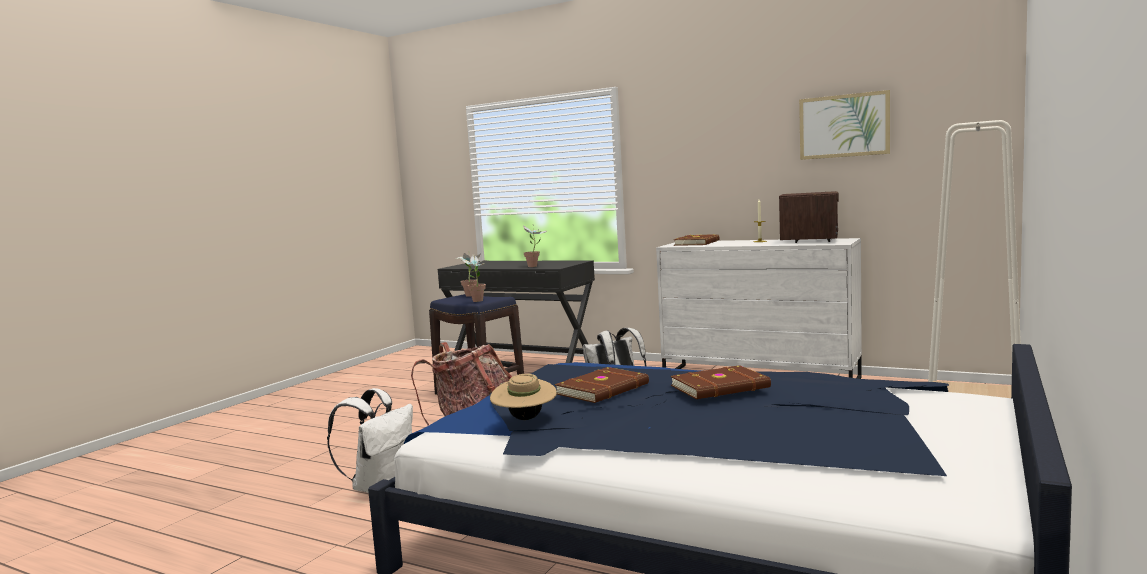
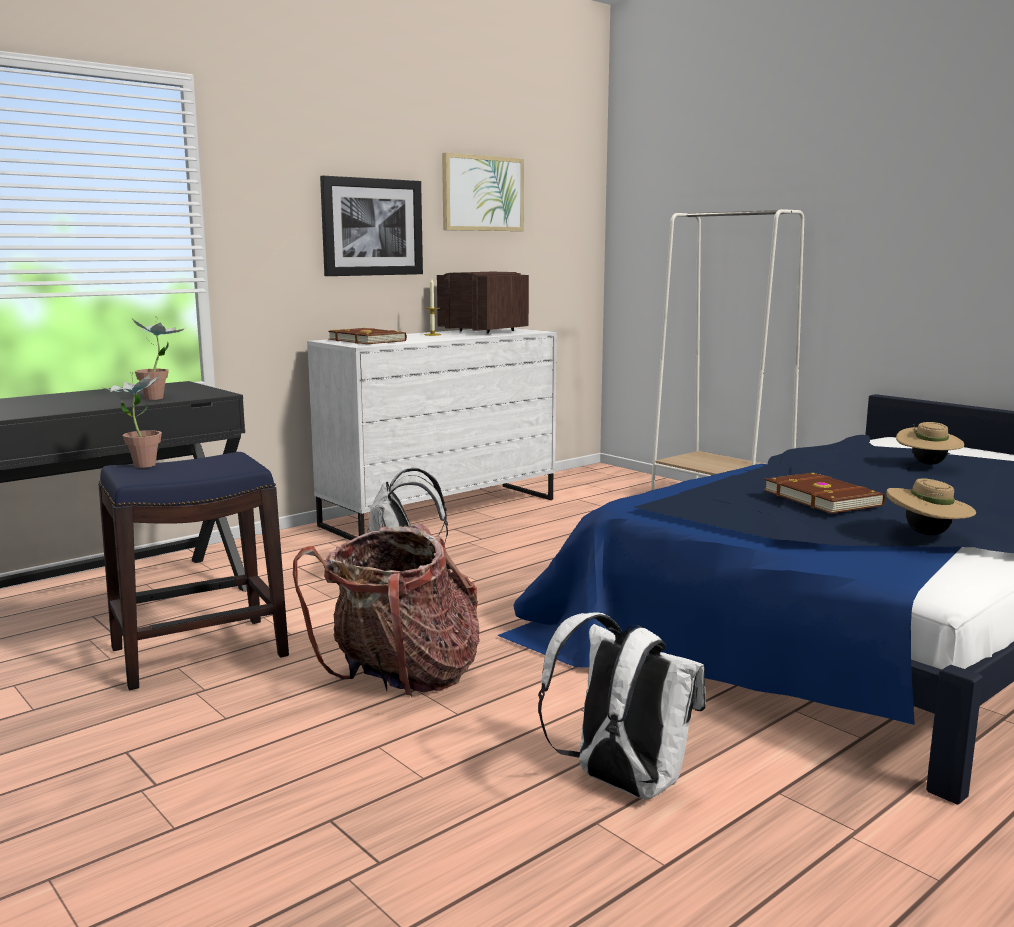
camera: 70 degrees left, 5 degrees up
(477, 301) = (239, 466): potted plant -> none
(721, 387) = (849, 469): brown book -> none
(735, 163) = (372, 227): none -> picture
(805, 407) = (927, 464): none -> beige hat

